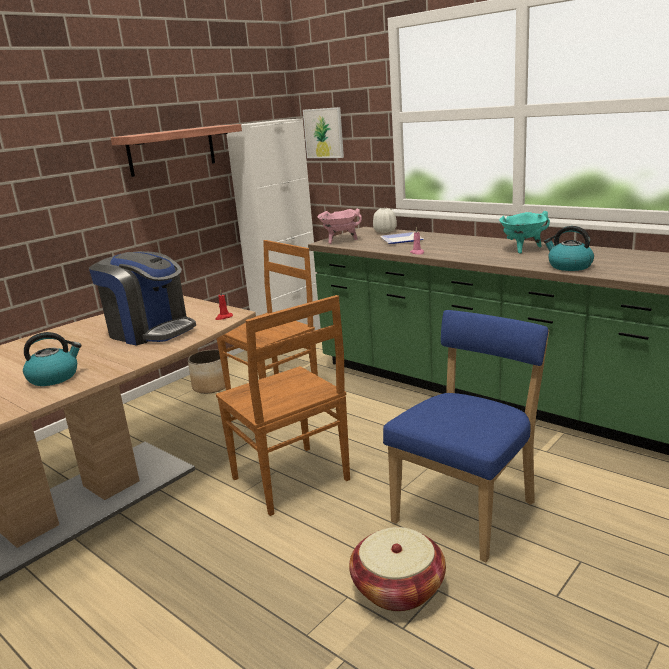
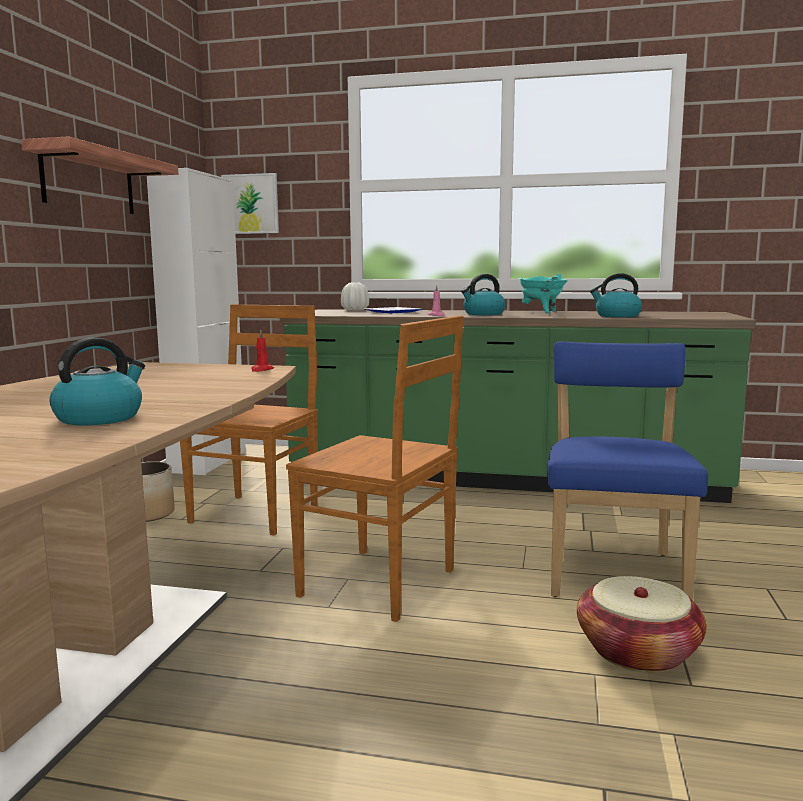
camera: 30 degrees left, 10 degrees down
(150, 331) = (171, 382): coffee machine -> none
(340, 240) = (316, 313): pink cooking pot -> none
(462, 251) = (483, 314): none -> kettle

